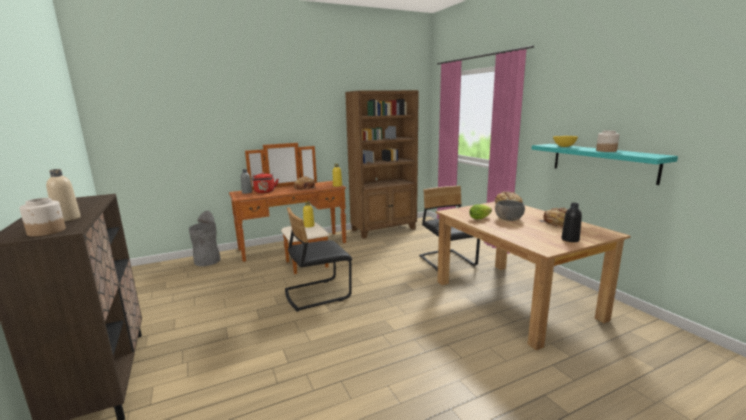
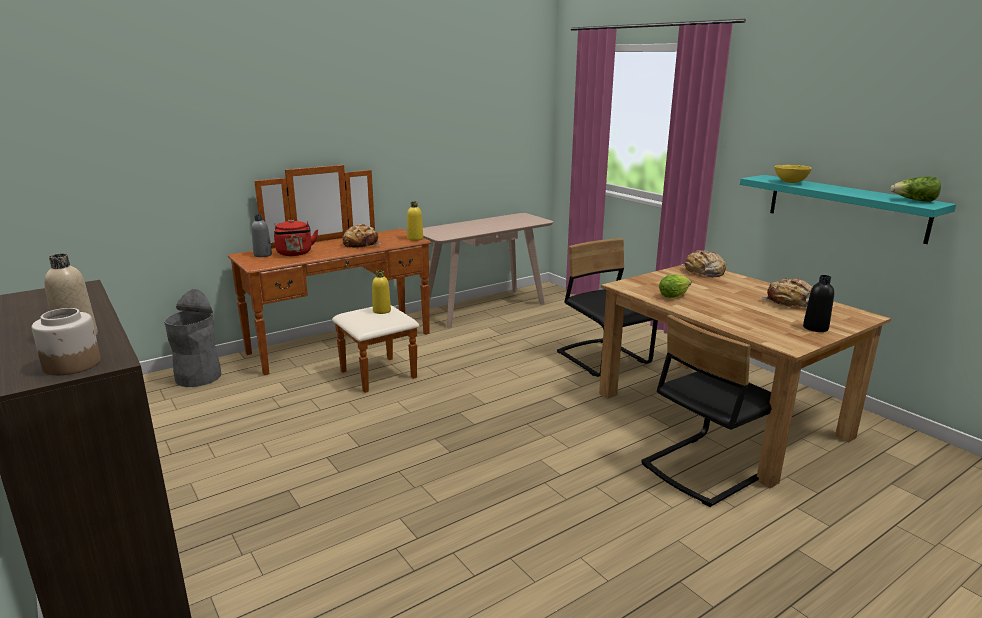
camera: 10 degrees left, 5 degrees up
(317, 294) = (417, 424): black chair -> black chair (706, 467)
(384, 229) = (484, 308): brown bookcase -> beige console table
(508, 219) = (716, 296): grey bowl -> none
(606, 151) = (855, 192): jar -> none
(646, 154) = (914, 201): none -> lettuce

